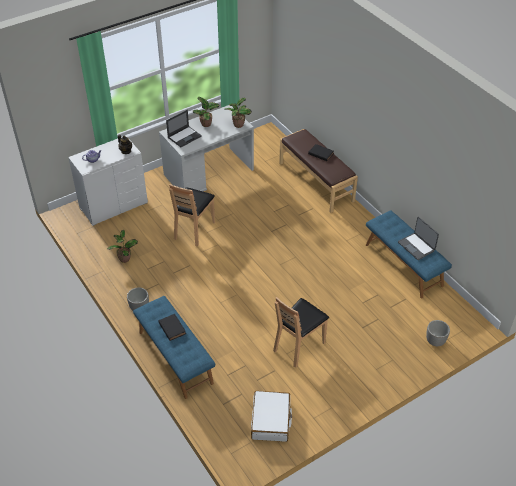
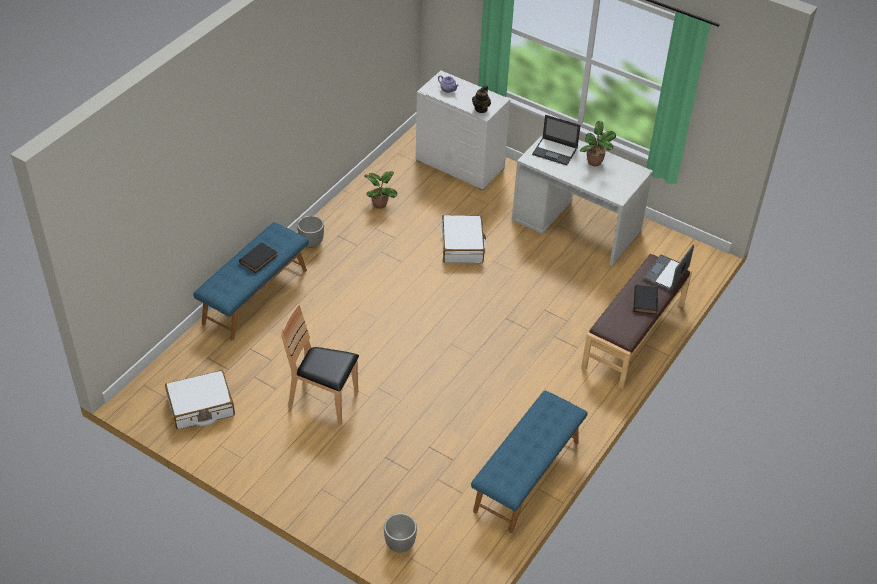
camera: 65 degrees right, 0 degrees up
(194, 230) = (462, 246): brown chair -> white suitcase
(238, 125) = (614, 191): potted plant -> none
(416, 246) = (524, 455): laptop -> laptop (666, 274)

